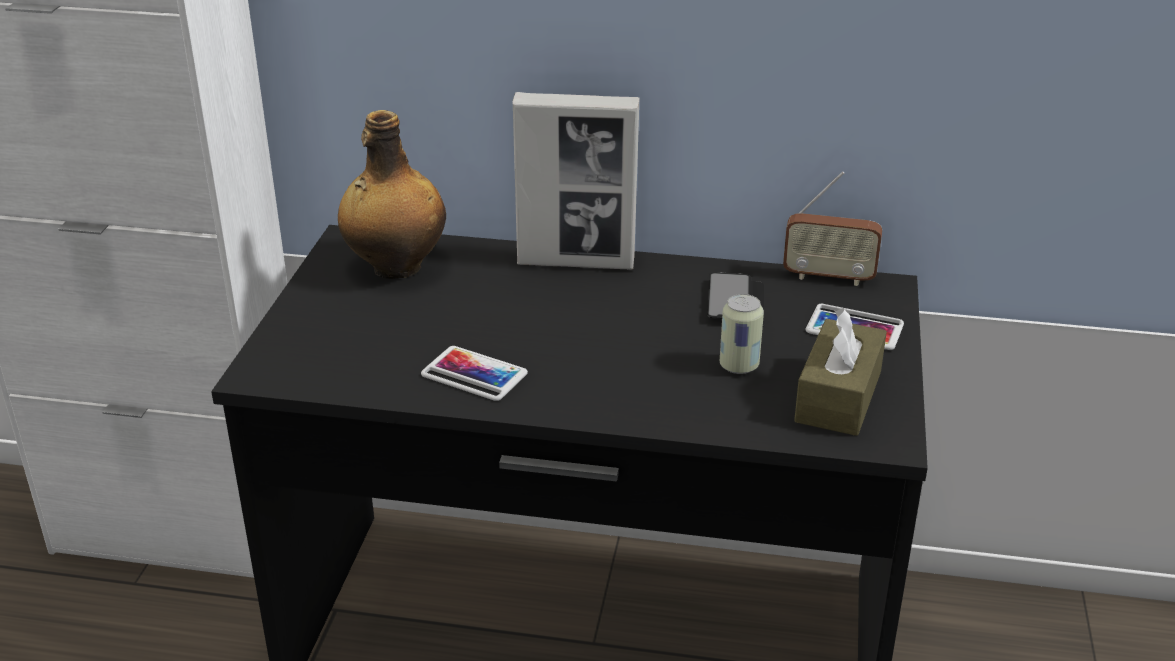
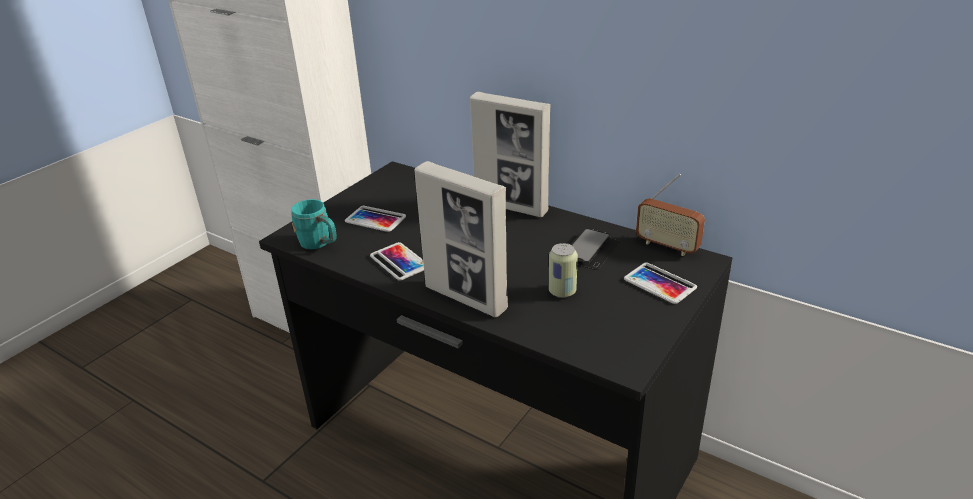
camera: 25 degrees right, 0 degrees up
(323, 375) = (319, 244): none -> turquoise mug
(382, 319) = (375, 219): none -> phone
(395, 268) = (406, 191): bottle -> none
(615, 403) = (466, 298): none -> picture frame
(838, 396) = (613, 327): brown tissue box -> none

